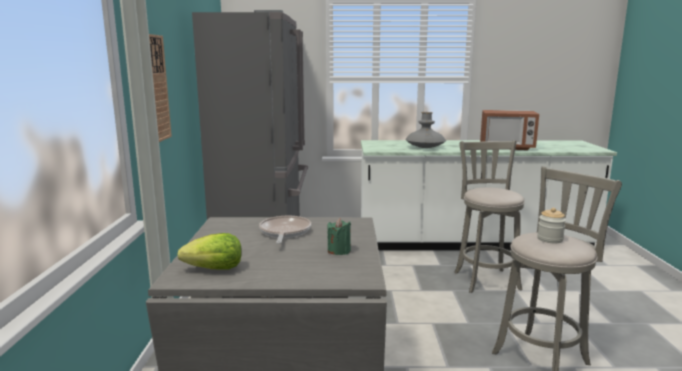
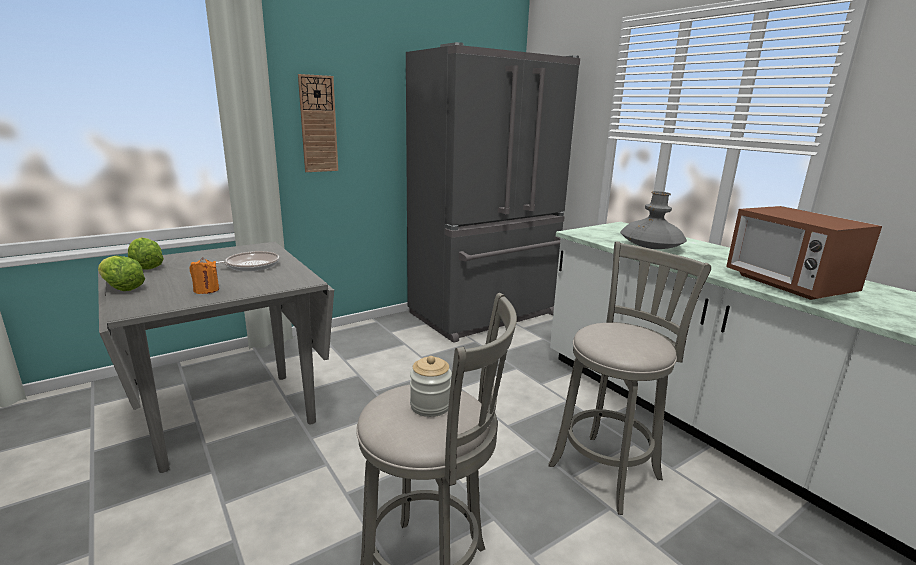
camera: 55 degrees right, 5 degrees up
(285, 281) = (122, 288): none -> lettuce
(339, 251) = (206, 290): green candle -> orange candle

